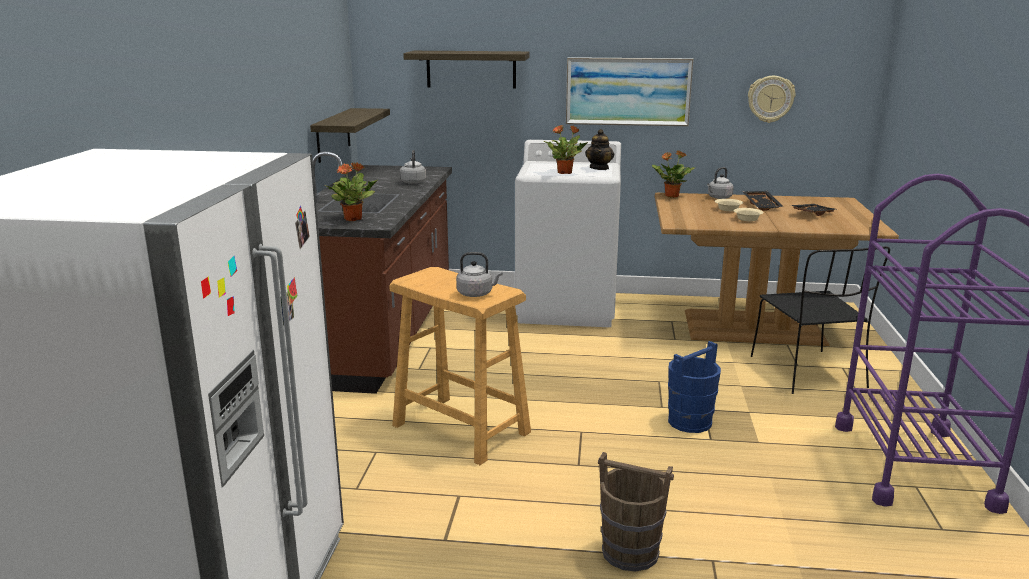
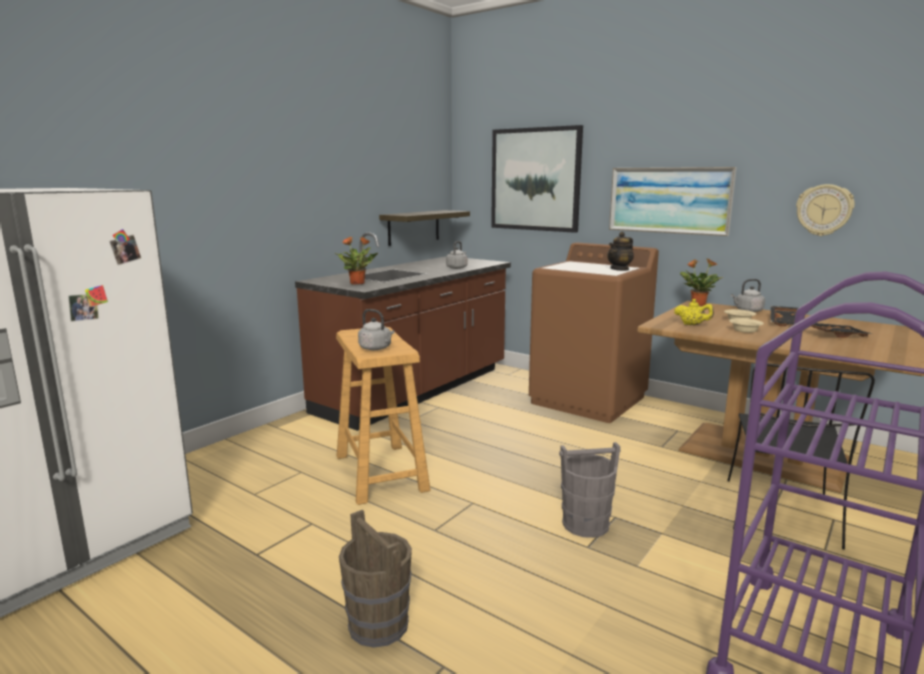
camera: 30 degrees right, 5 degrees down
(471, 69) = (535, 179): shelf -> picture
(565, 172) = (580, 269): potted plant -> none
(567, 308) = (588, 400): white washing machine -> brown washing machine
(690, 422) = (586, 524): blue bucket -> grey bucket
(702, 220) = (692, 325): none -> yellow teapot

